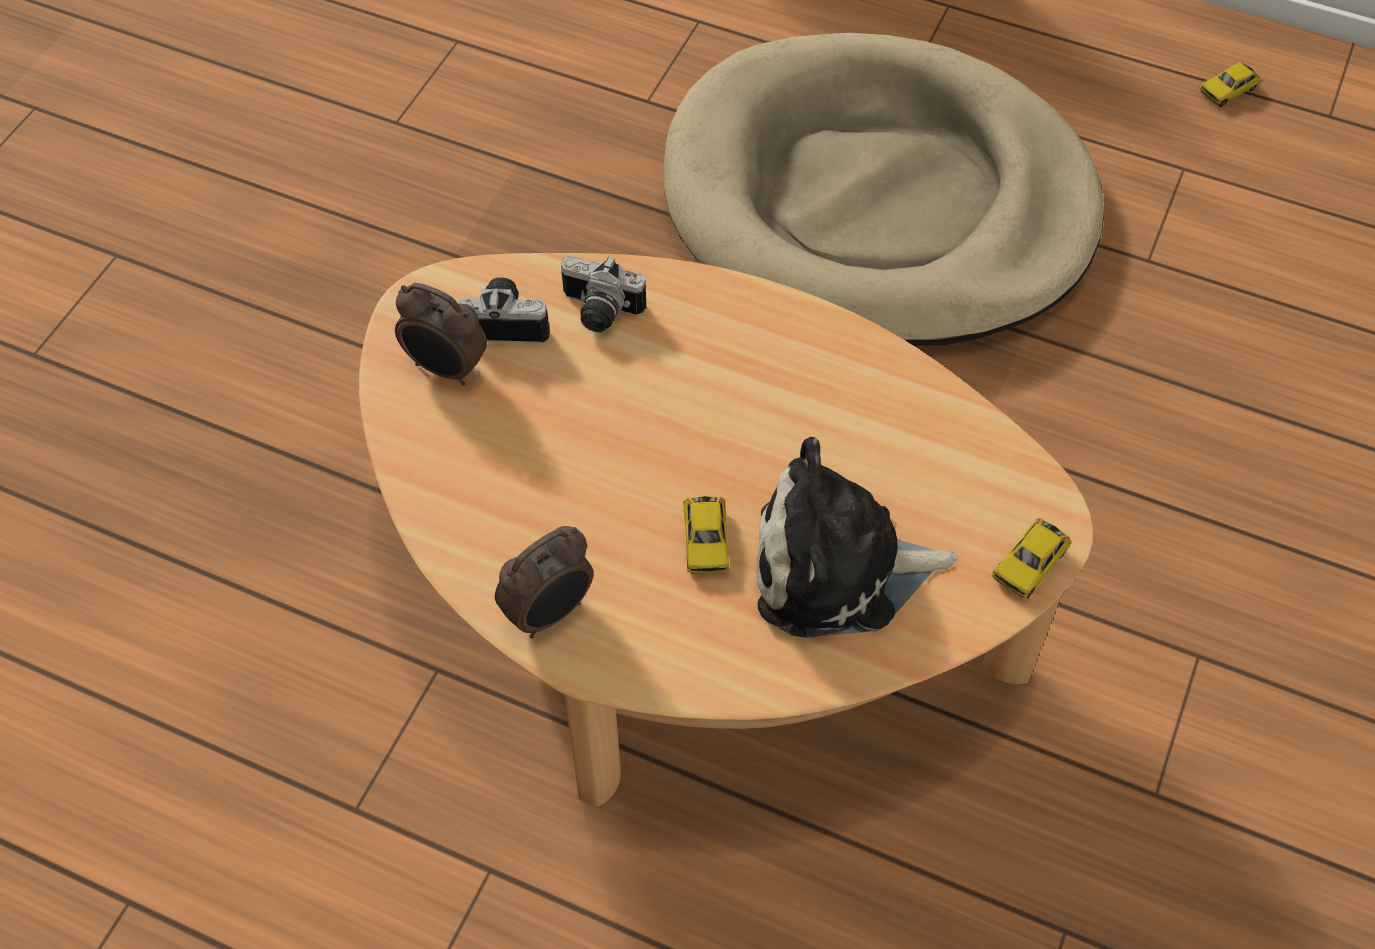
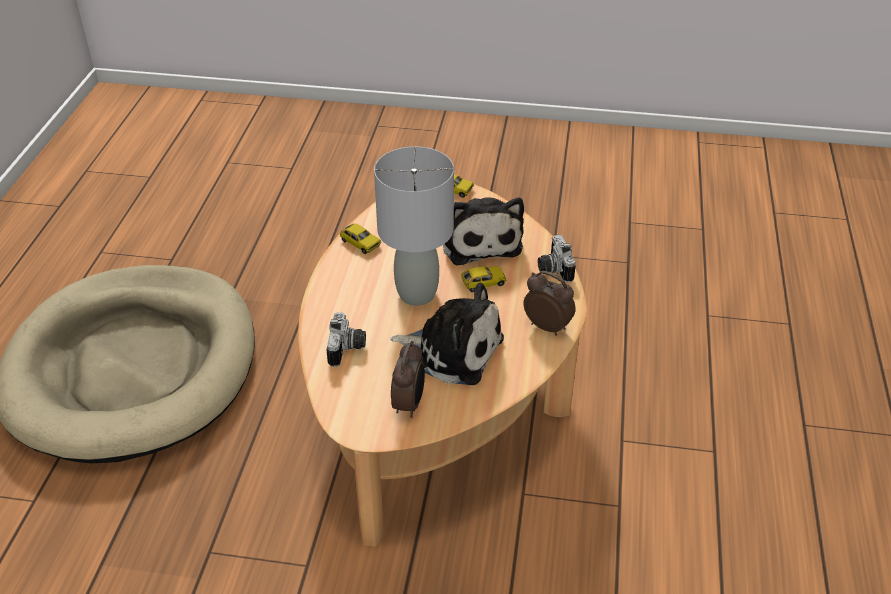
camera: 105 degrees left, 15 degrees down
(507, 321) = (365, 386): camera -> camera (553, 269)
(543, 451) = (452, 350): none -> plush toy
(704, 432) = (417, 294): none -> grey table lamp
(1227, 90) = (36, 240): toy car -> toy car (360, 243)

